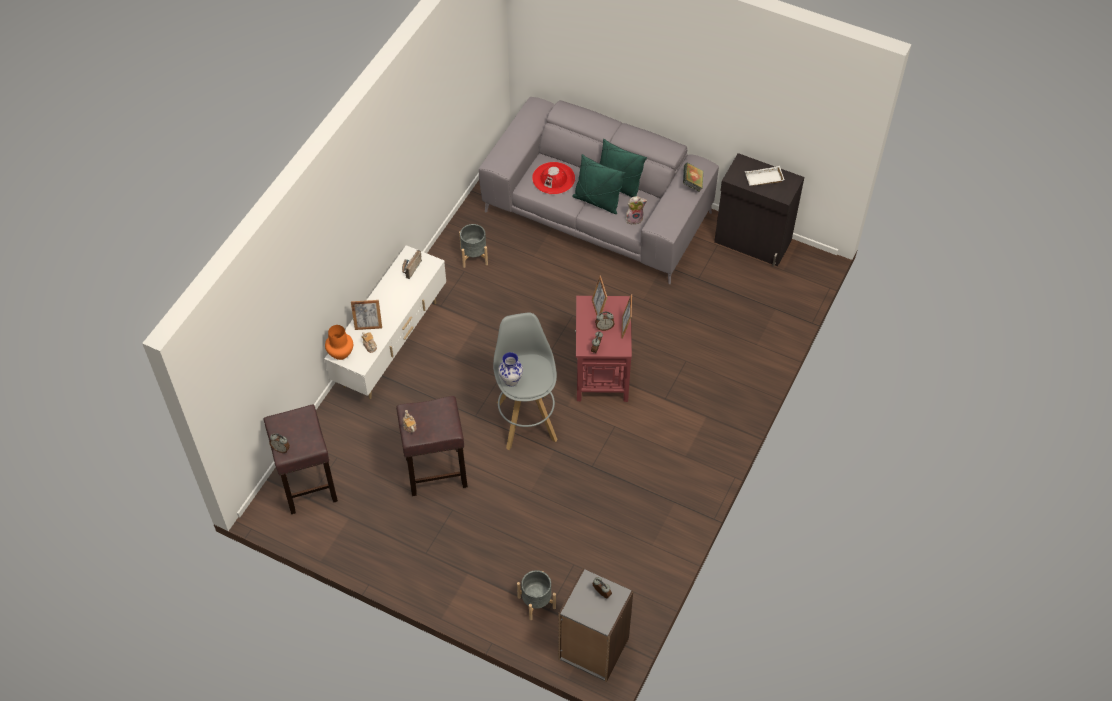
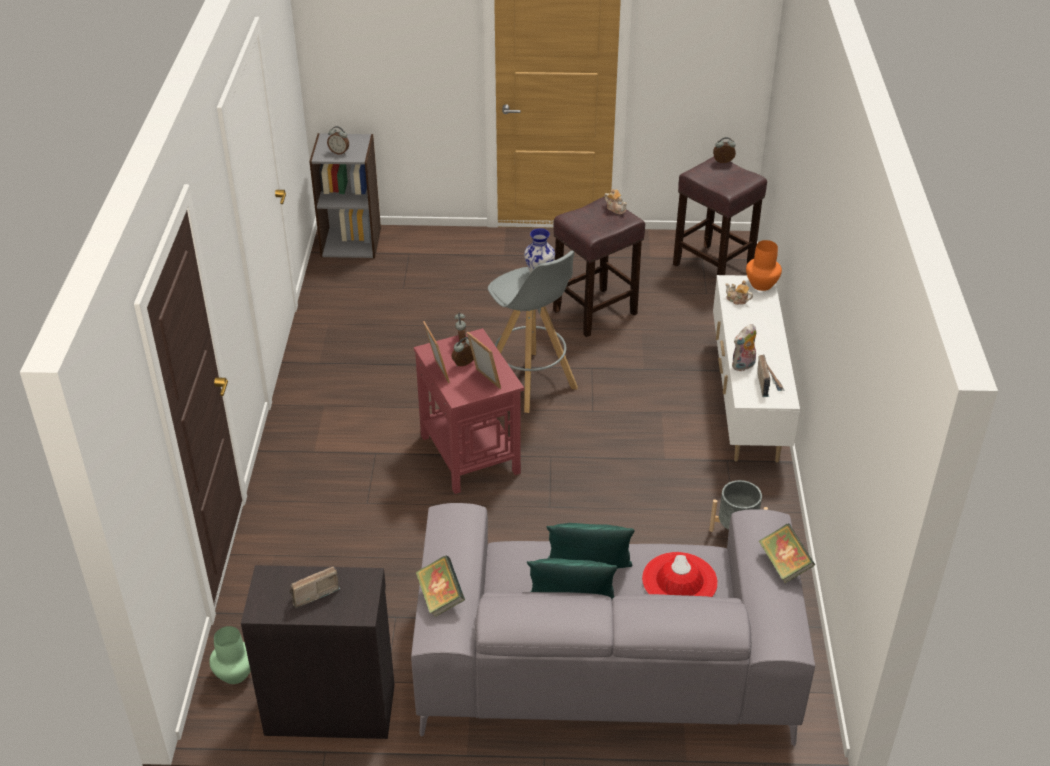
camera: 155 degrees right, 15 degrees down
(368, 325) = (757, 316): picture frame -> none
(506, 139) = (784, 564): none -> book
(536, 602) = (424, 255): grey planter -> none
(634, 219) = (516, 565): plush toy -> plush toy (743, 366)
(763, 179) = (312, 593): white tray -> radio
(799, 278) = (234, 673): none -> green vase

